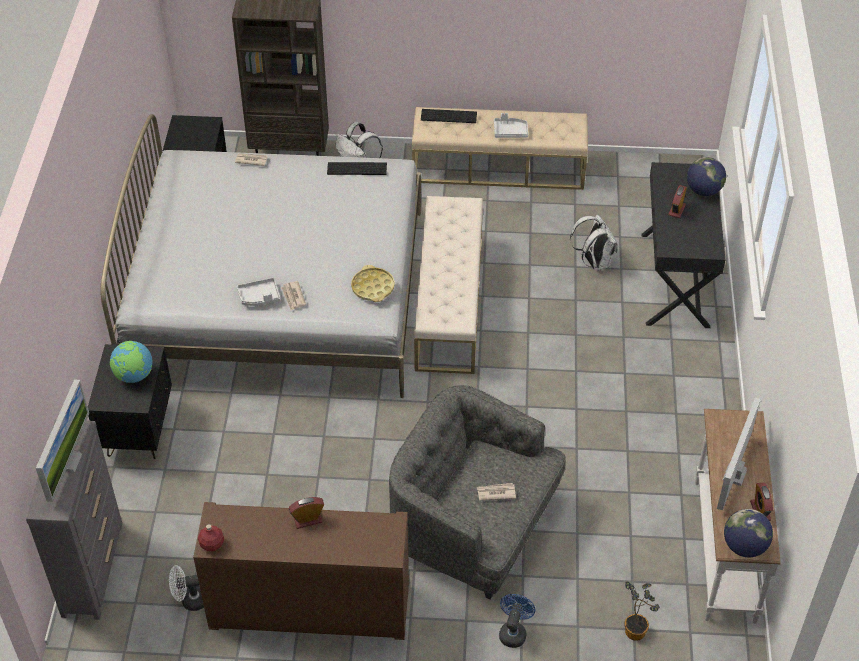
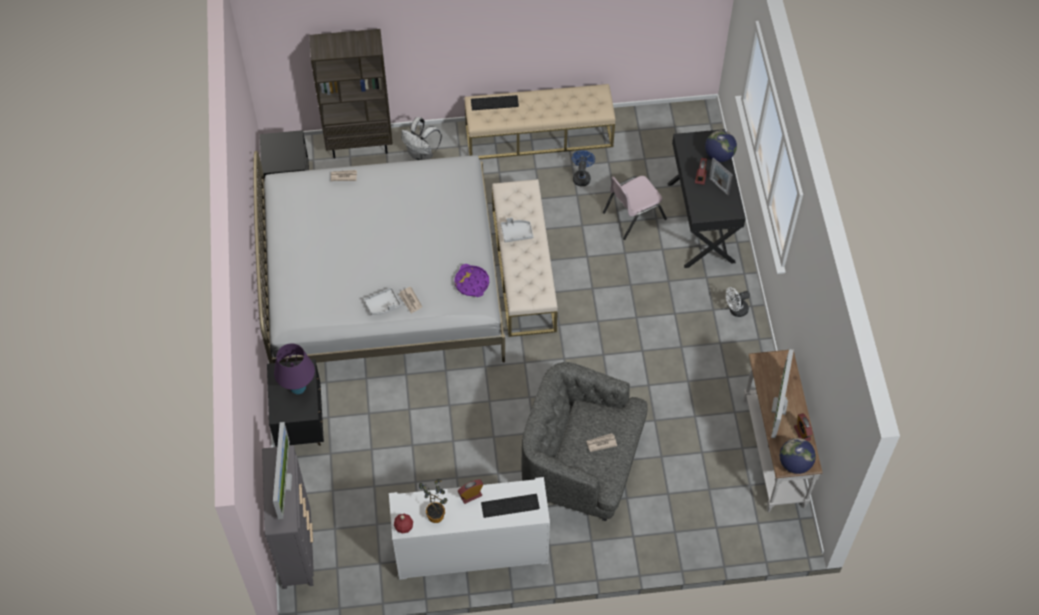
camera: 10 degrees left, 10 degrees up
(134, 376) = (298, 388): globe -> purple table lamp
(190, 600) = (379, 559): white fan -> white fan (735, 310)
(310, 607) = (471, 549): brown cabinet -> white cabinet
(356, 169) = (433, 173): keyboard -> keyboard (509, 507)
(373, 287) = (471, 283): yellow tray -> purple tray
(510, 132) = (548, 111): grey tray -> grey tray (516, 233)
(513, 631) = (628, 544): blue fan -> blue fan (581, 176)
(594, 262) = (633, 215): white backpack -> pink chair
(636, 629) = (718, 527): potted plant -> potted plant (436, 513)
(697, 222) = (718, 187): none -> picture frame

